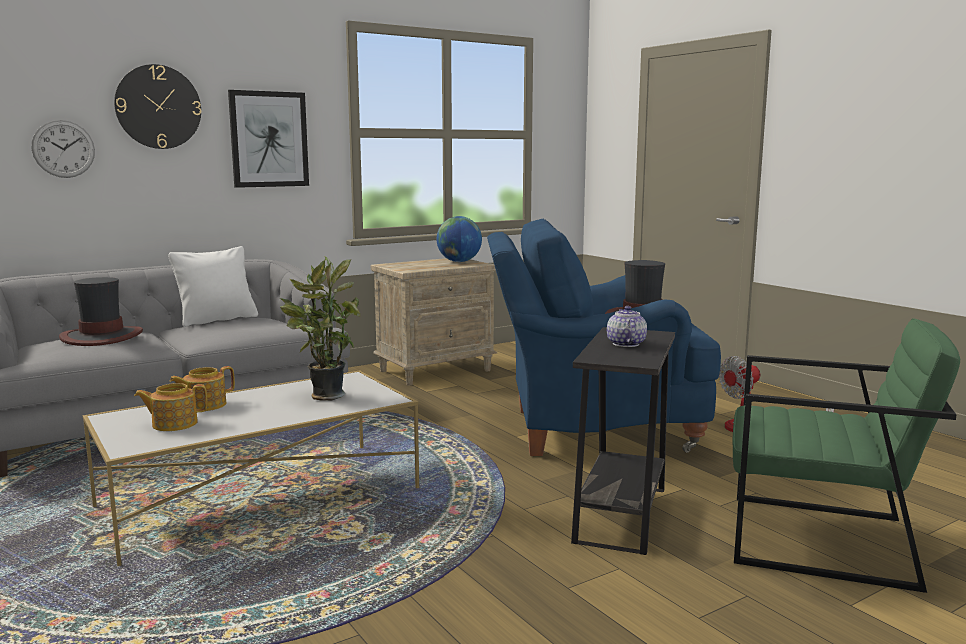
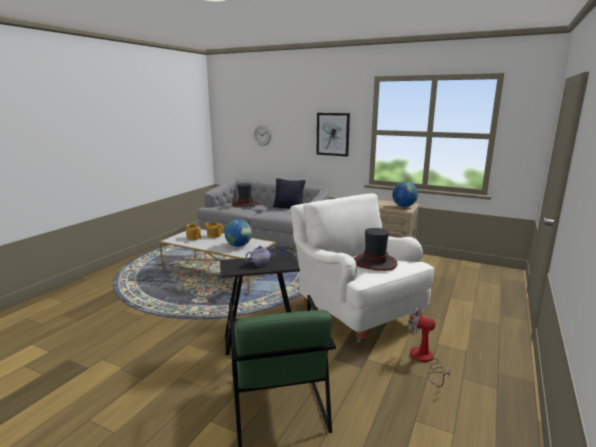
camera: 60 degrees right, 5 degrees up
(158, 107) = (292, 120): wall clock -> none
(217, 320) = (289, 207): white pillow -> black pillow
(324, 396) = (239, 245): potted plant -> globe
(592, 430) = (356, 312): blue armchair -> white armchair

